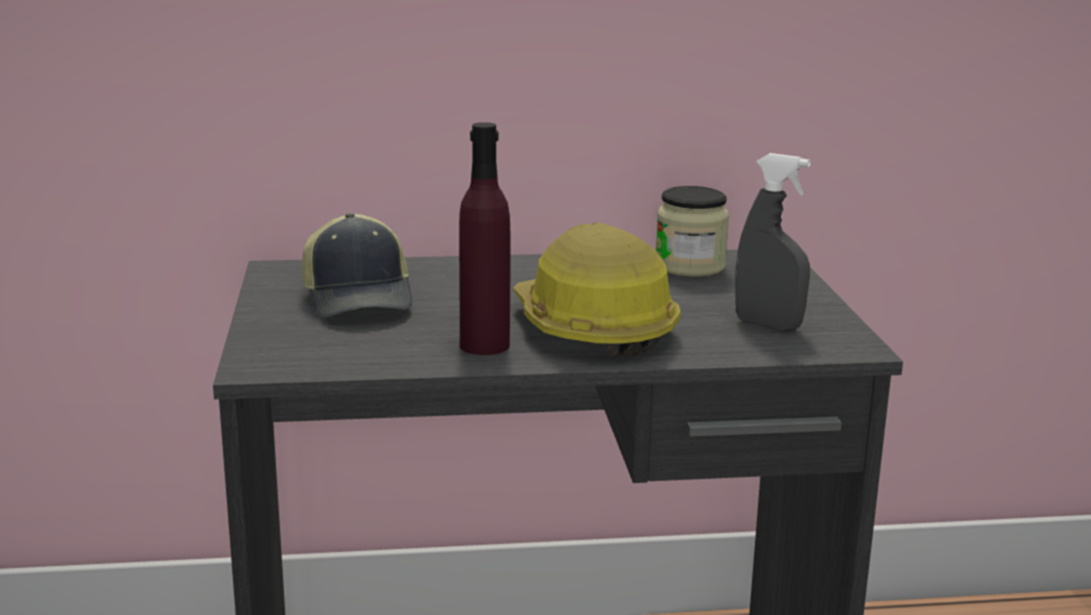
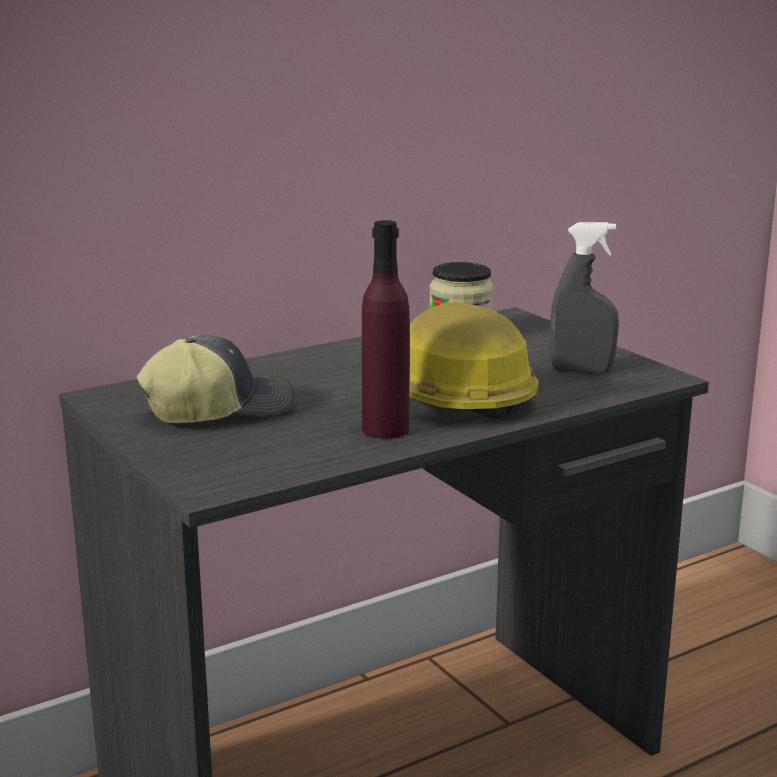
camera: 25 degrees left, 0 degrees up
(360, 298) = (219, 409): cap -> cap turned 75 degrees counterclockwise

